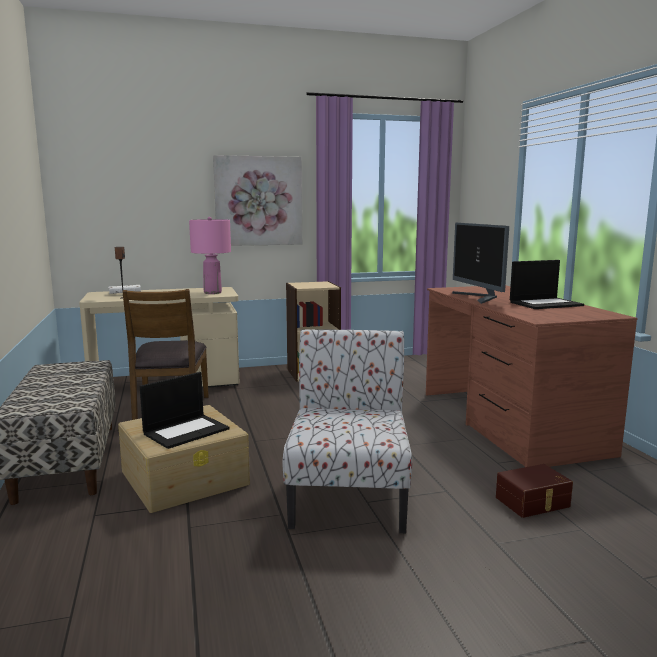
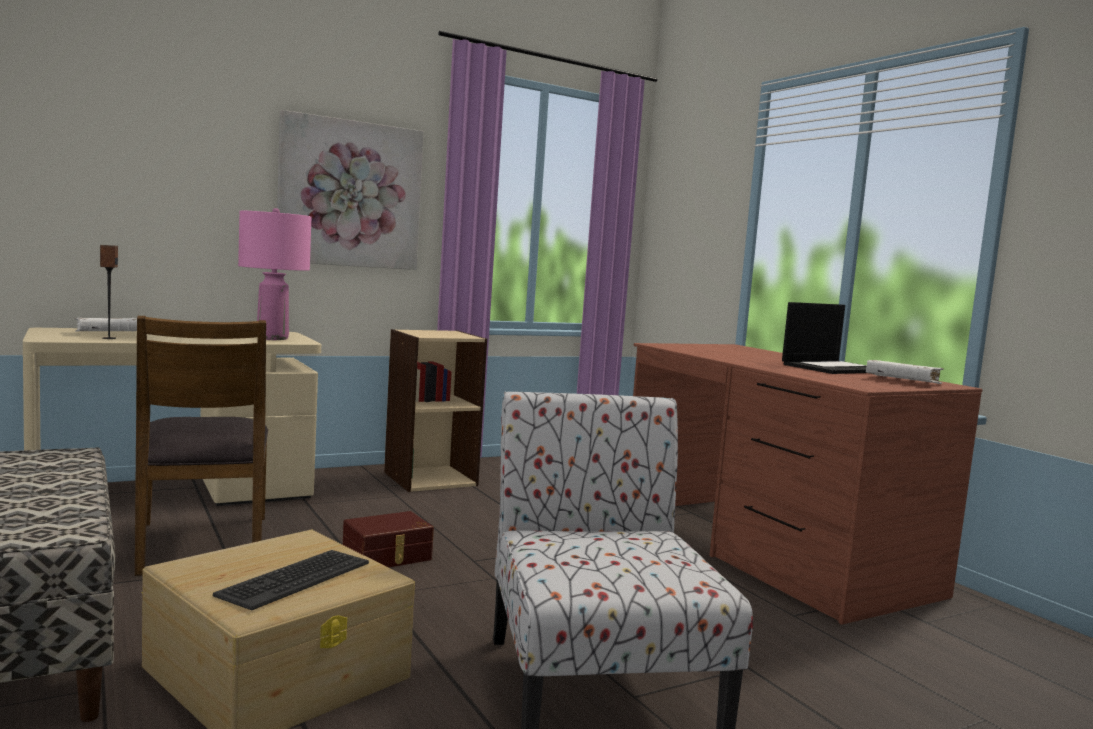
camera: 15 degrees left, 5 degrees down
(186, 431) = (294, 579): laptop -> keyboard
(479, 298) = (730, 357): monitor -> none
(533, 502) = (888, 679): brown storage box -> brown storage box (388, 557)
(580, 313) = (902, 381): none -> white book

